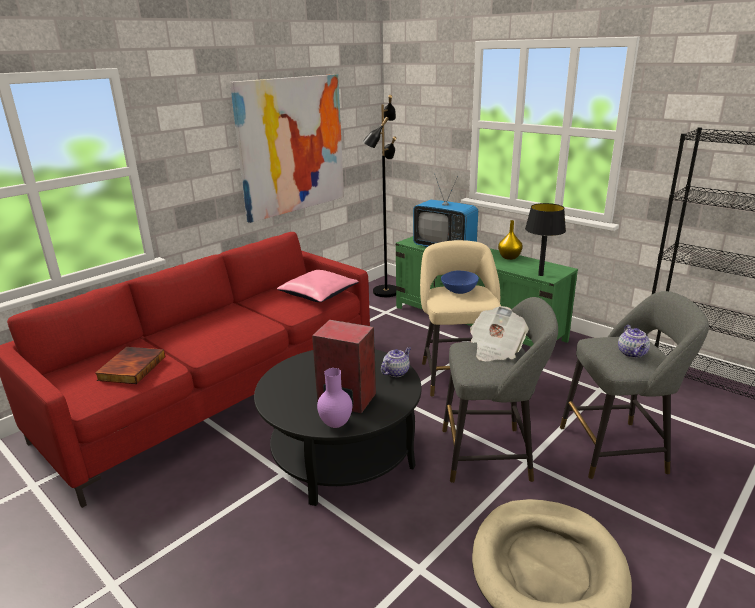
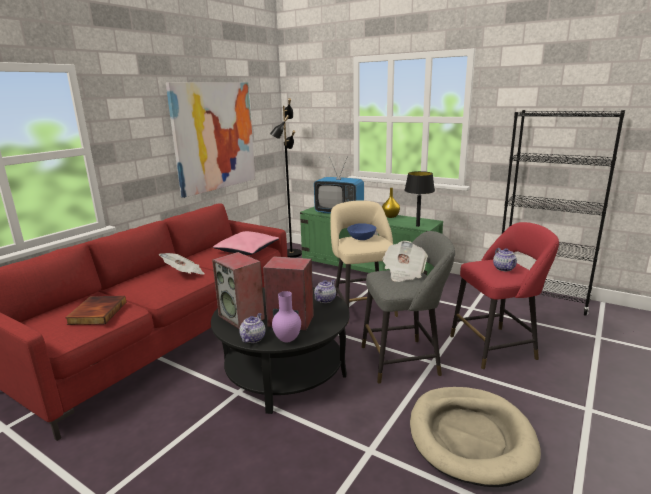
camera: 10 degrees left, 5 degrees down
(237, 323) = (184, 274): none -> newspaper
(292, 387) = (242, 317): none -> speaker
(297, 418) = (253, 338): none -> teapot
(618, 449) = (496, 346): grey stool -> red stool

